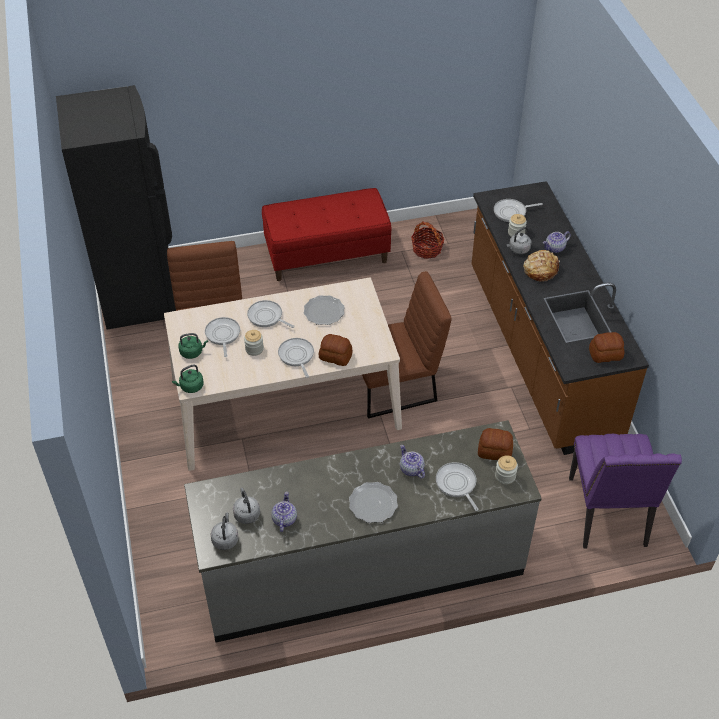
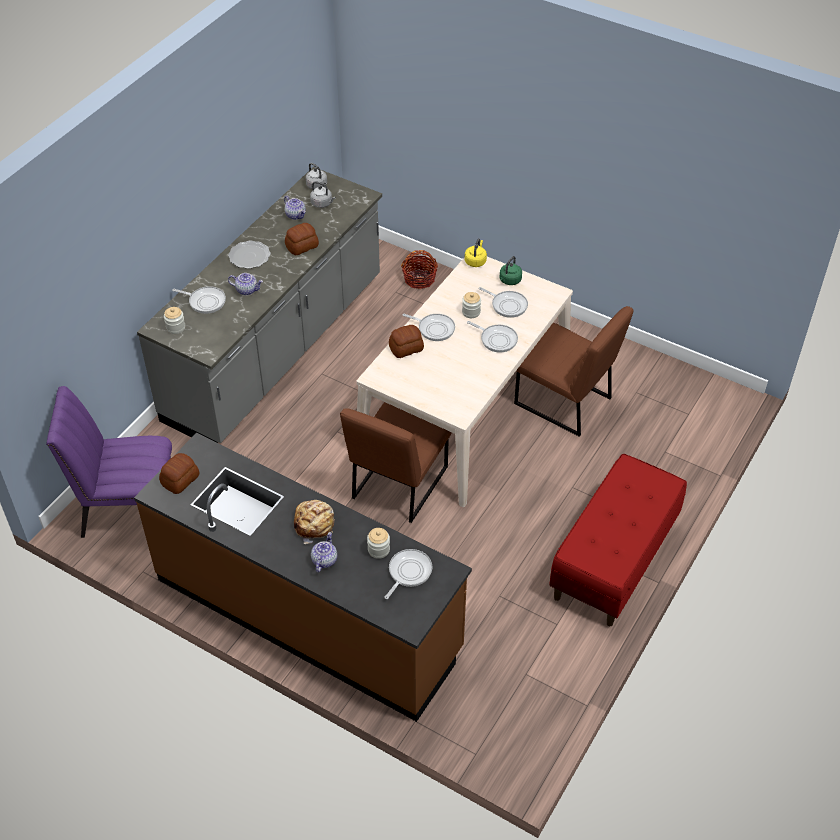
camera: 135 degrees right, 0 degrees up
(138, 296) = (696, 400): black fridge -> none
(190, 387) = (475, 261): green kettle -> yellow kettle
(267, 317) = (496, 339): frying pan -> frying pan turned 45 degrees clockwise
(324, 312) = (460, 374): plate -> none
(426, 249) = (536, 647): basket -> basket (419, 279)
(494, 451) = (199, 338): bread -> bread (302, 246)
(518, 249) = (357, 531): grey kettle -> none
(607, 511) = (129, 510): purple chair -> purple chair turned 45 degrees counterclockwise

